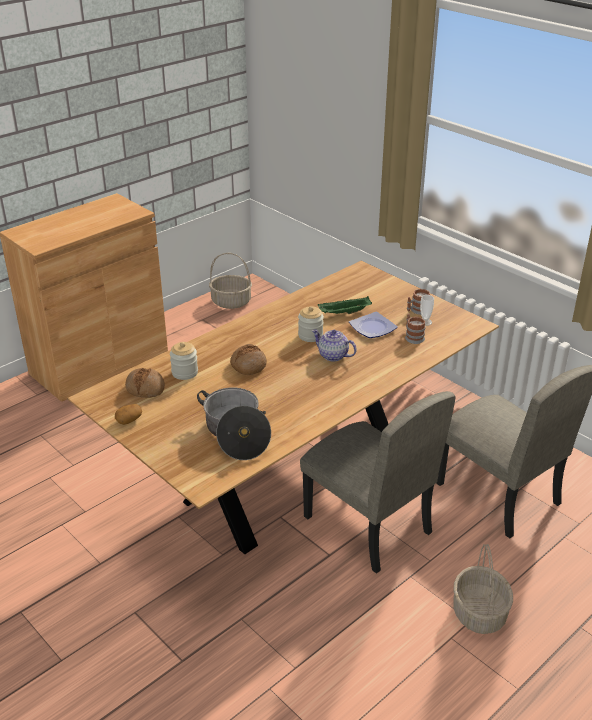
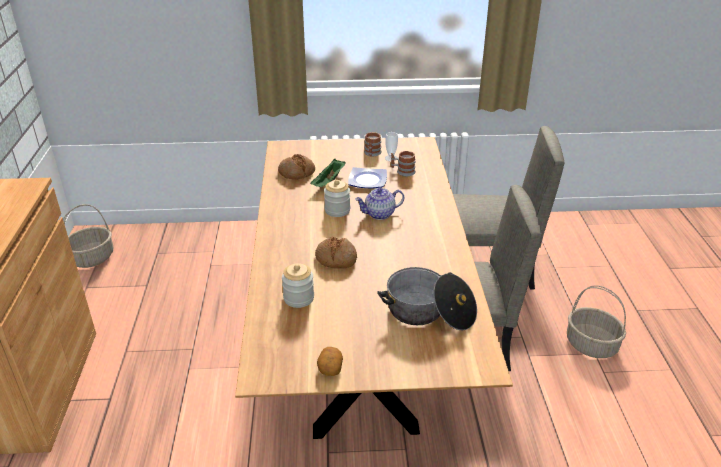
camera: 50 degrees left, 0 degrees up
(145, 388) = (291, 333): bread -> bread (297, 172)

